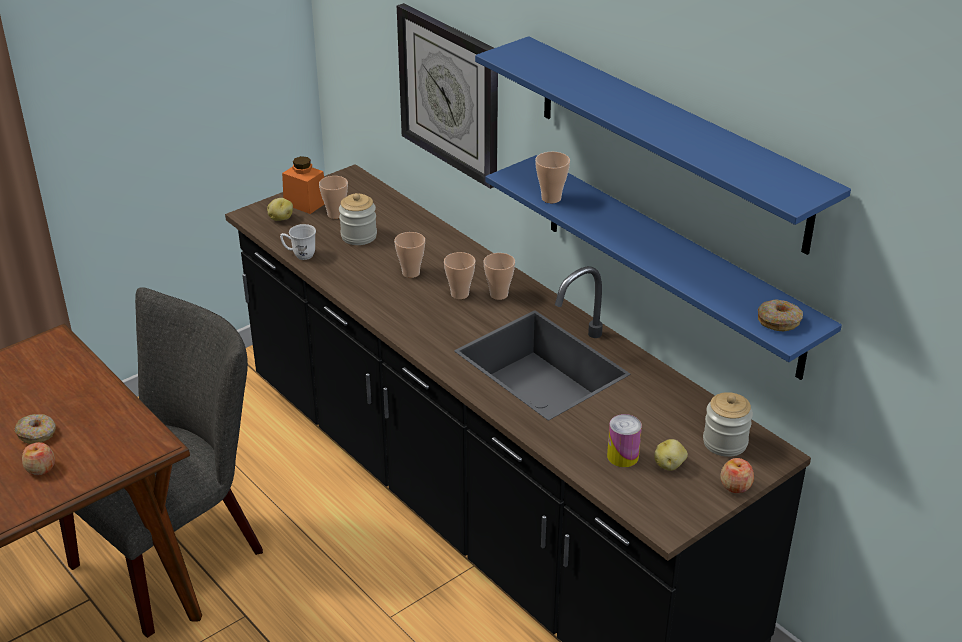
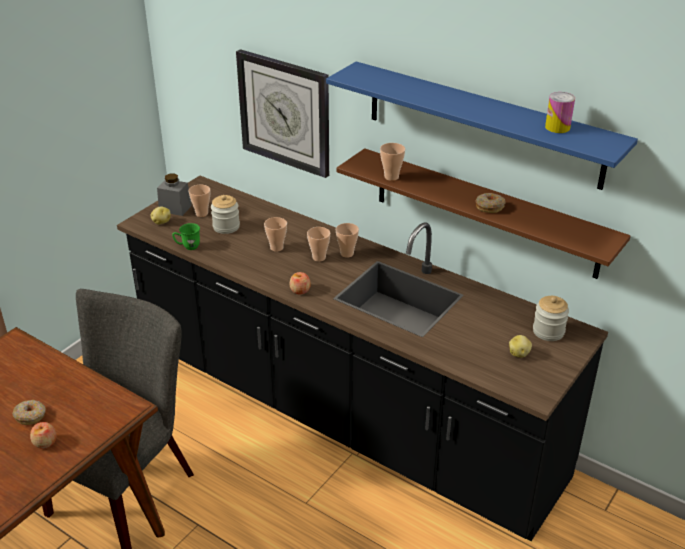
camera: 15 degrees left, 0 degrees up
(299, 255) = (188, 246): white mug -> green mug
(305, 203) = (175, 208): orange jar -> grey jar
(622, 456) = (485, 353): can -> can (557, 127)
(670, 265) = (484, 212): blue shelf -> brown shelf
(735, 486) = (569, 360): apple -> apple (300, 290)
(779, 321) = (589, 239): donut -> donut (490, 207)

